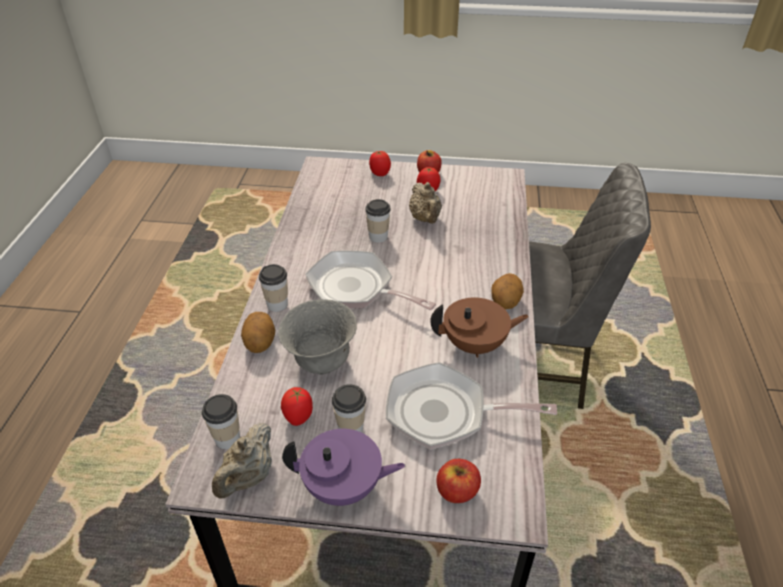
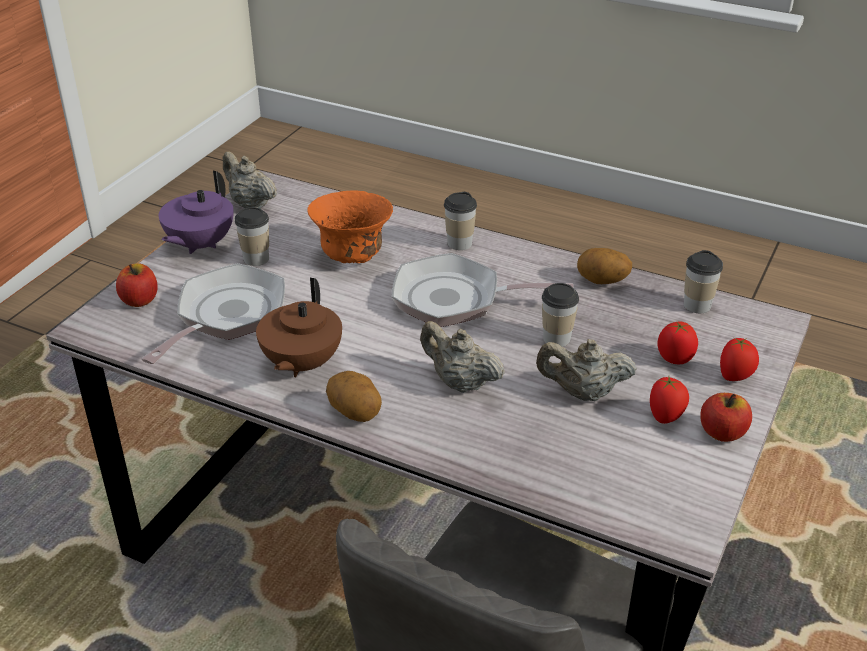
camera: 110 degrees right, 5 degrees down
(227, 438) = (298, 198): cup -> cup (697, 305)
(260, 343) = (405, 226): potato -> potato (602, 282)
(299, 417) = (292, 234): tomato -> tomato (674, 359)
(321, 362) = (351, 257): grey bowl -> orange bowl
(356, 288) = (456, 299): frying pan -> frying pan turned 135 degrees counterclockwise
(446, 266) = (460, 382): none -> beige teapot

